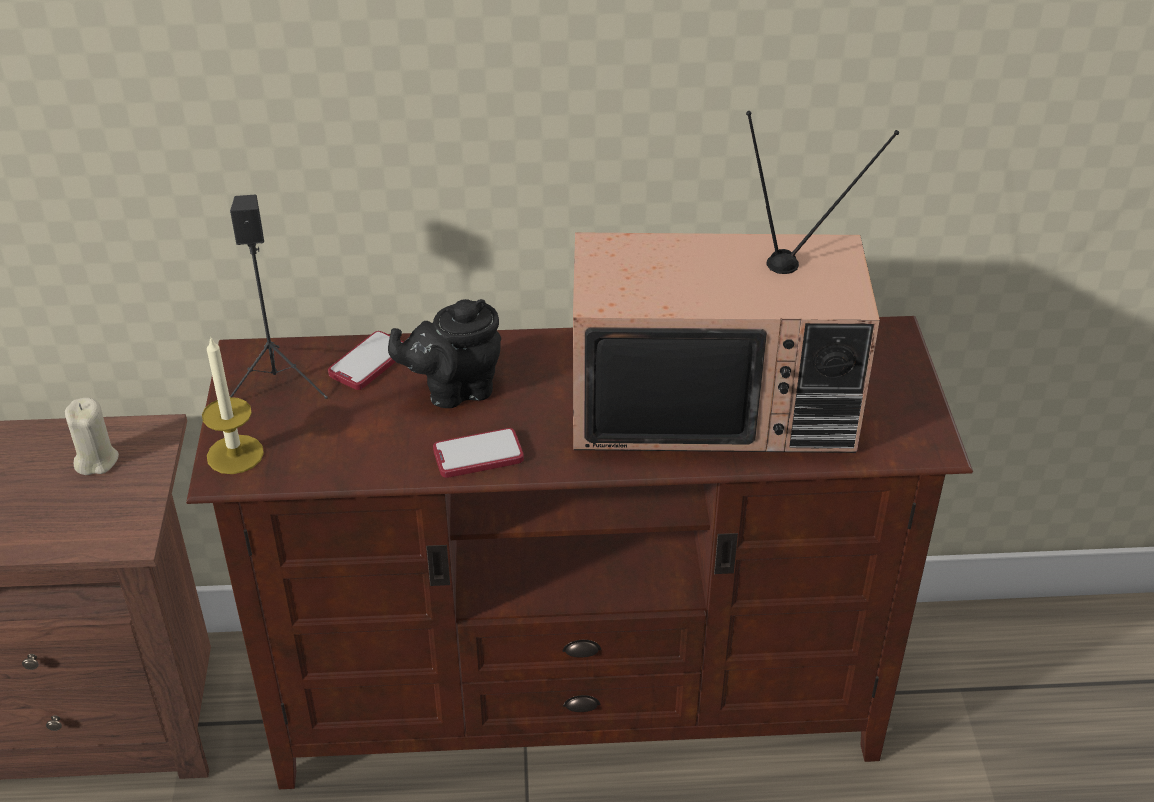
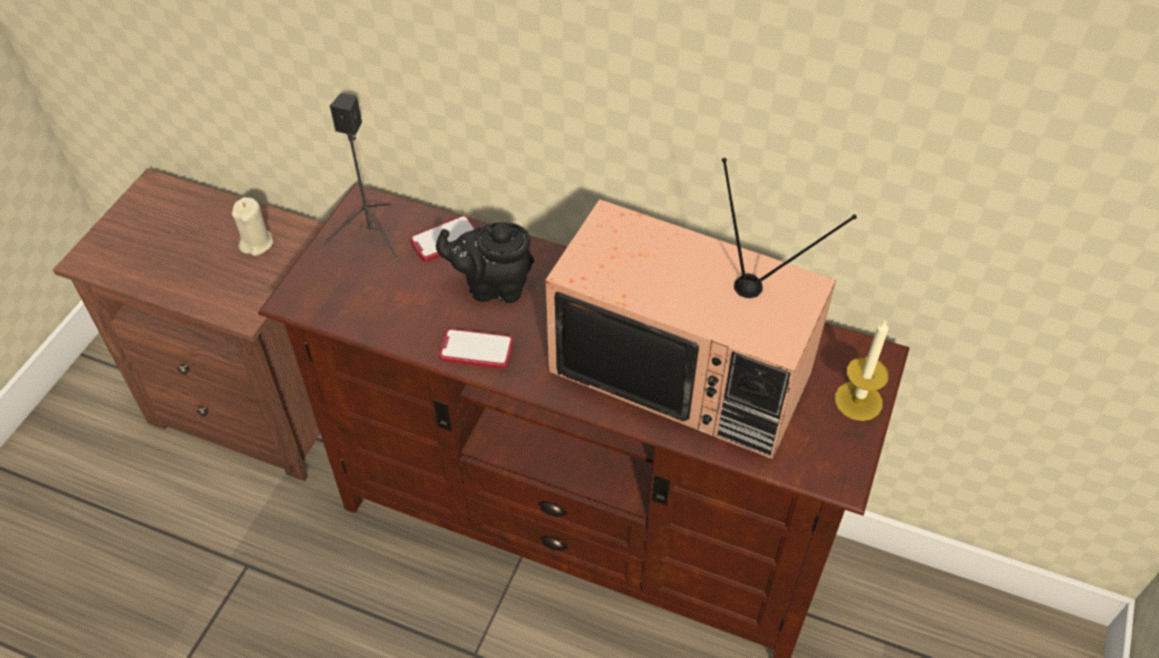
camera: 25 degrees right, 10 degrees up
(235, 454) = (309, 286): candle -> candle (858, 401)

